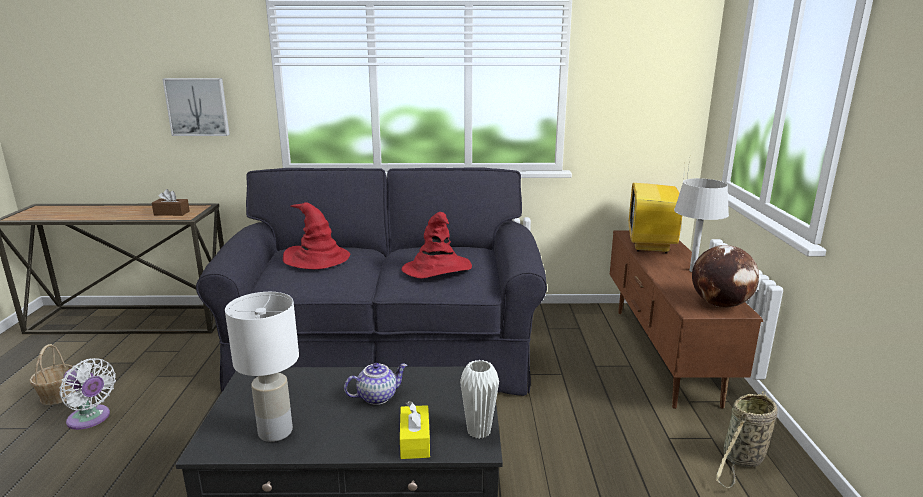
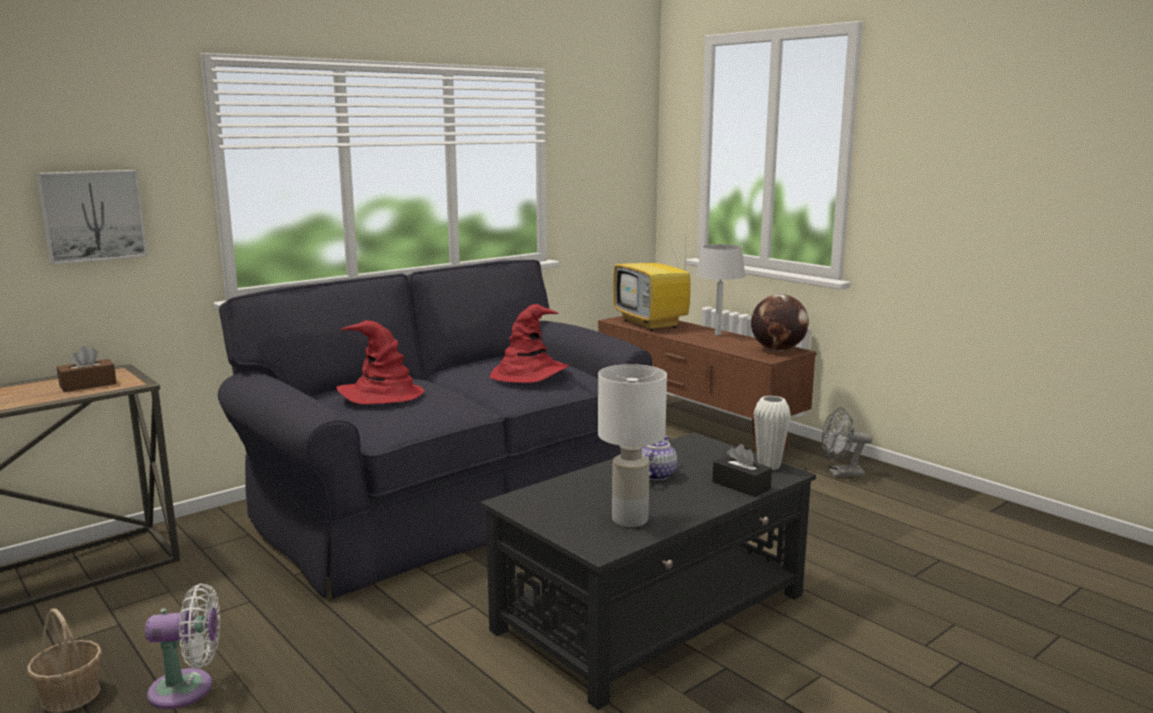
camera: 40 degrees left, 5 degrees down
(415, 441) = (741, 485): yellow tissue box -> black tissue box
(742, 460) = (841, 474): basket -> grey fan

